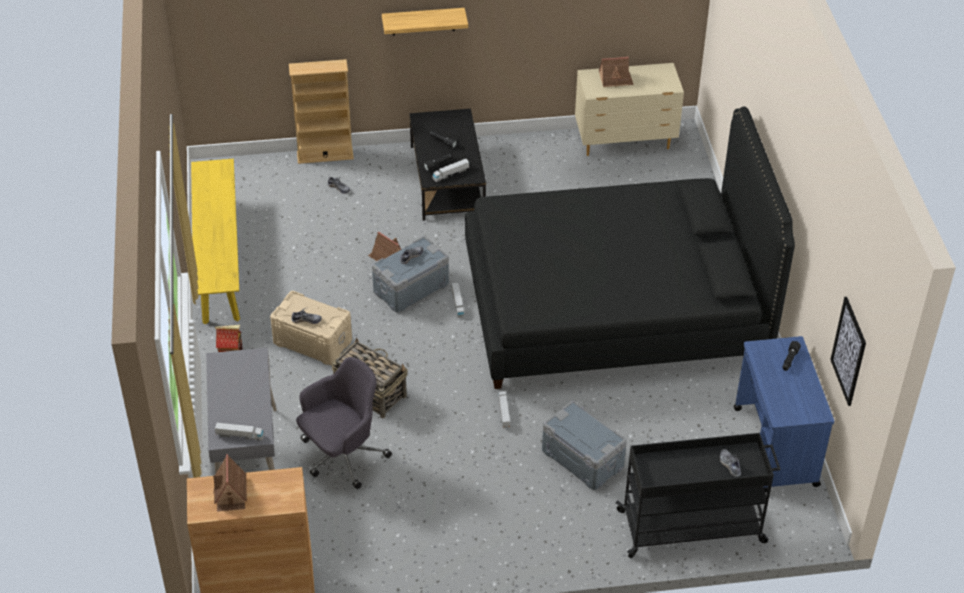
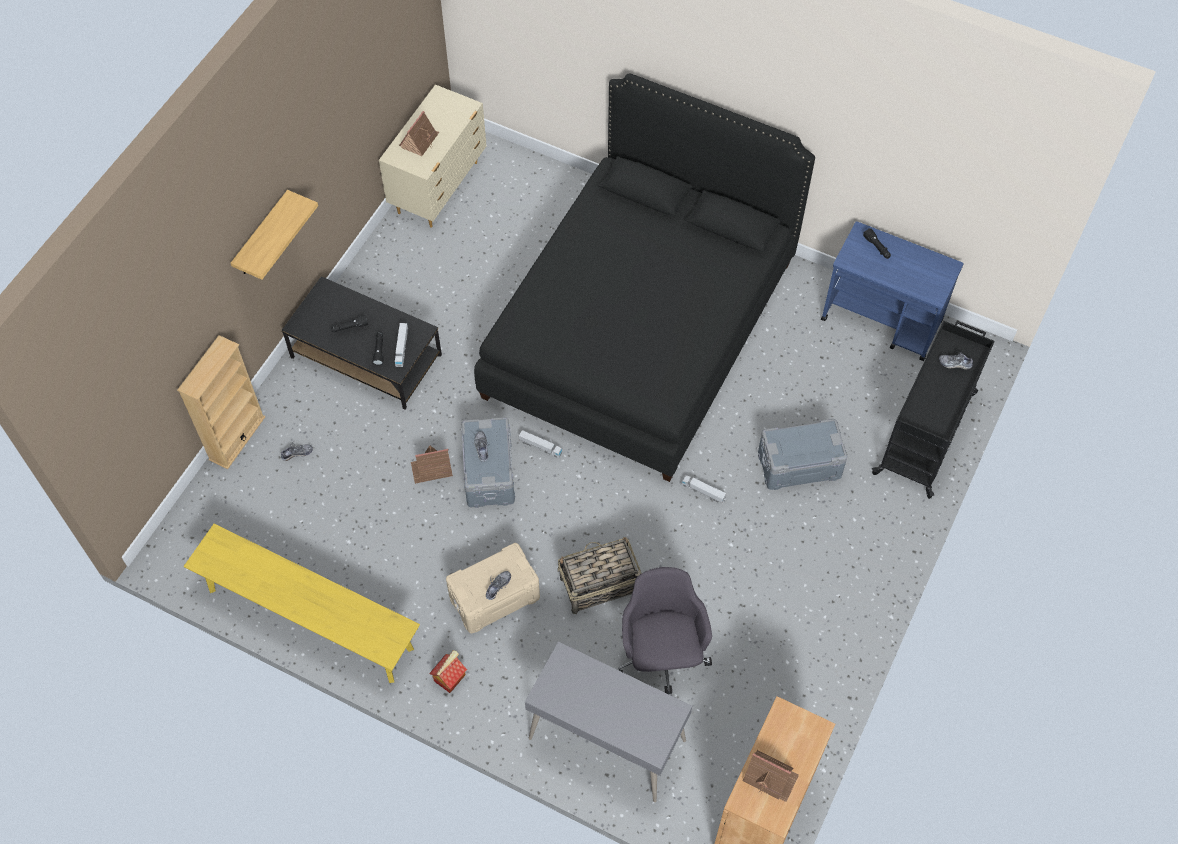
camera: 55 degrees left, 15 degrees up
(239, 435) = (661, 730): toy truck -> none
(848, 351) = (965, 202): picture -> none

